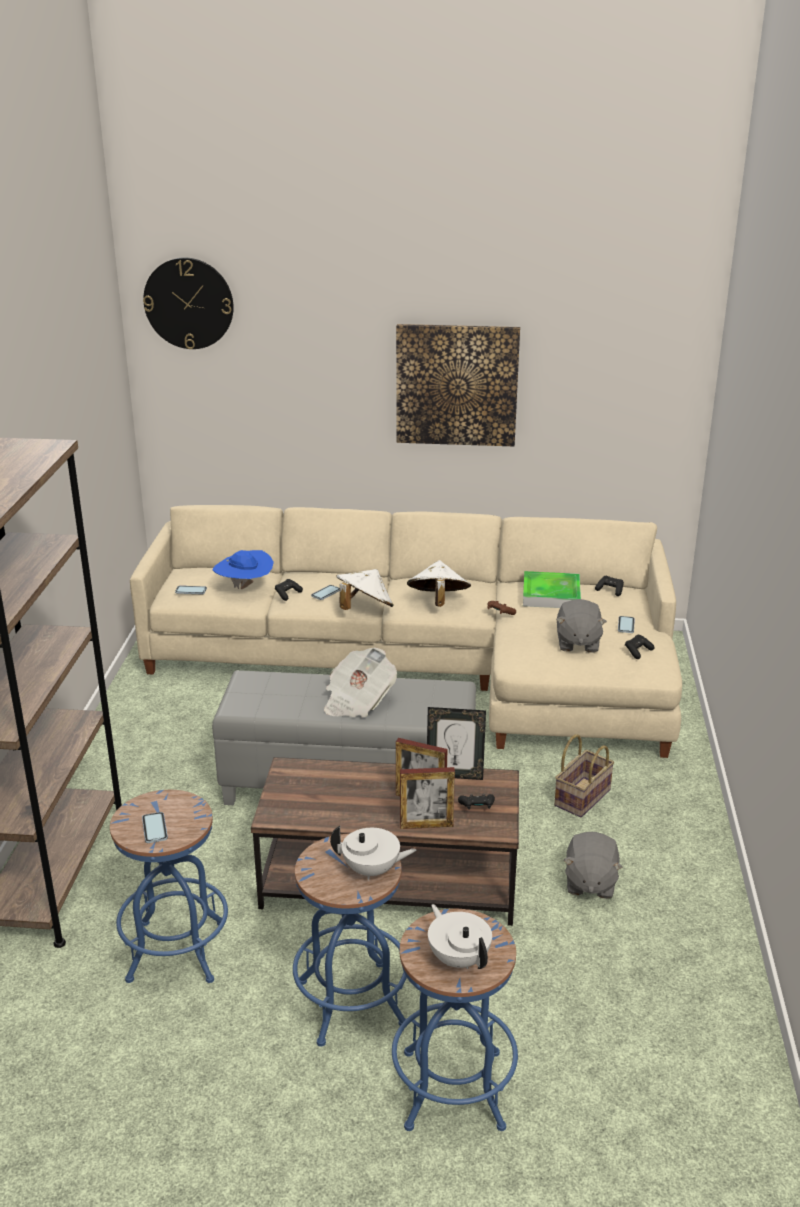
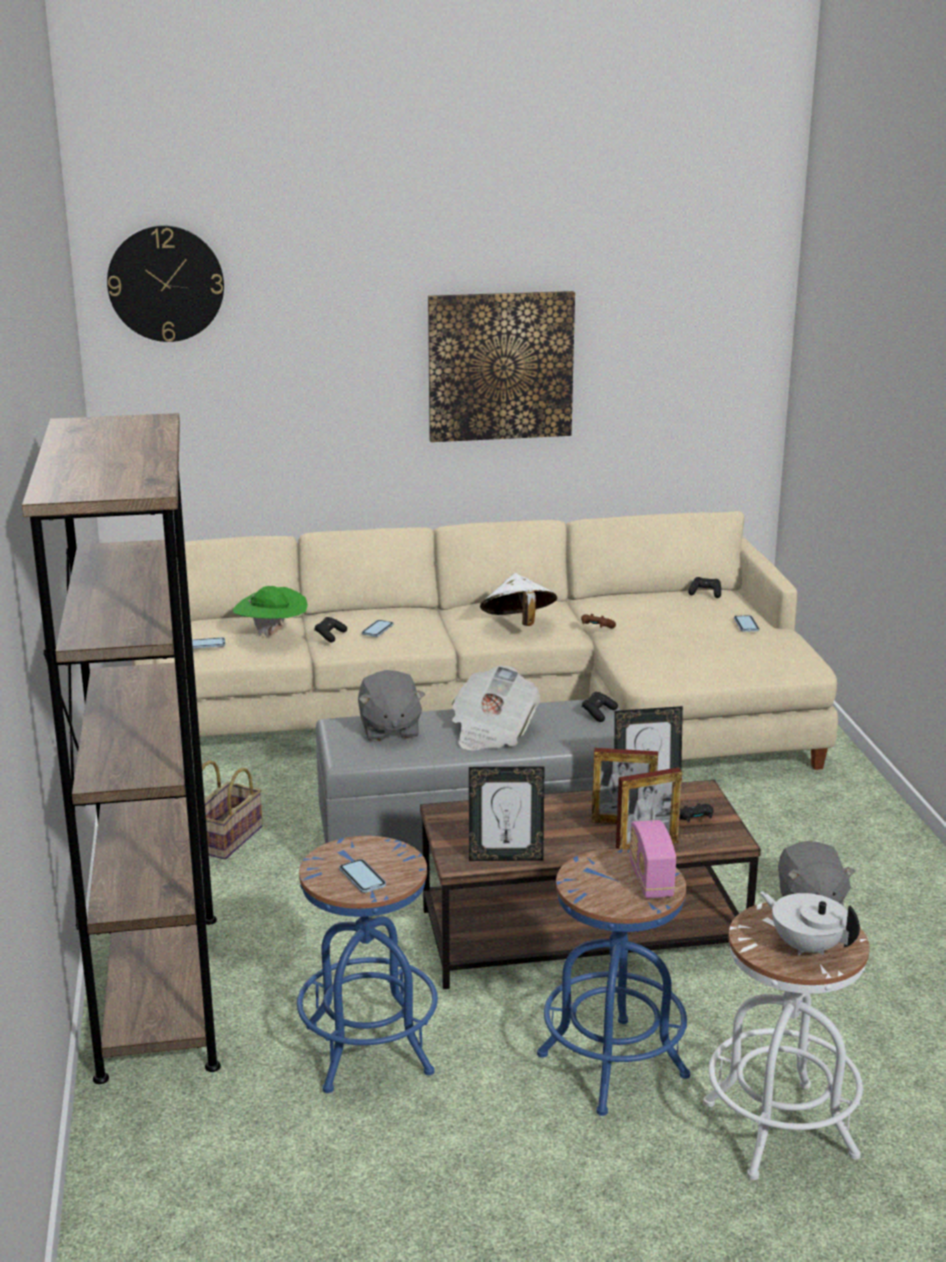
camera: 15 degrees left, 5 degrees down
(245, 588) = (272, 634): blue hat -> green hat
(310, 817) = (506, 857): none -> picture frame
(364, 609) = (434, 641): white hat -> none
(372, 870) = (650, 880): white teapot -> radio
(453, 1089) = (779, 1129): blue stool -> white stool
(551, 594) = (643, 603): tray -> none
(577, 643) = (704, 647): grey plush toy -> grey plush toy (389, 729)
(582, 796) = (752, 819): basket -> basket (228, 838)
(637, 651) = (775, 648): black game controller -> black game controller (598, 713)

